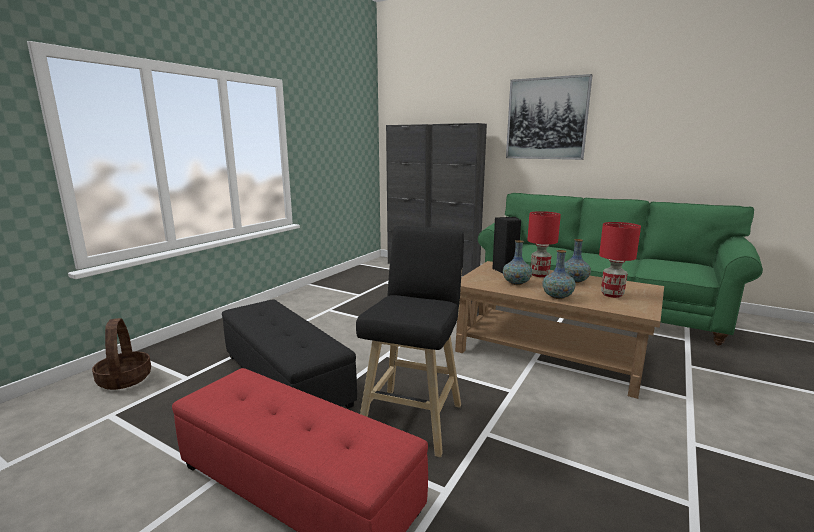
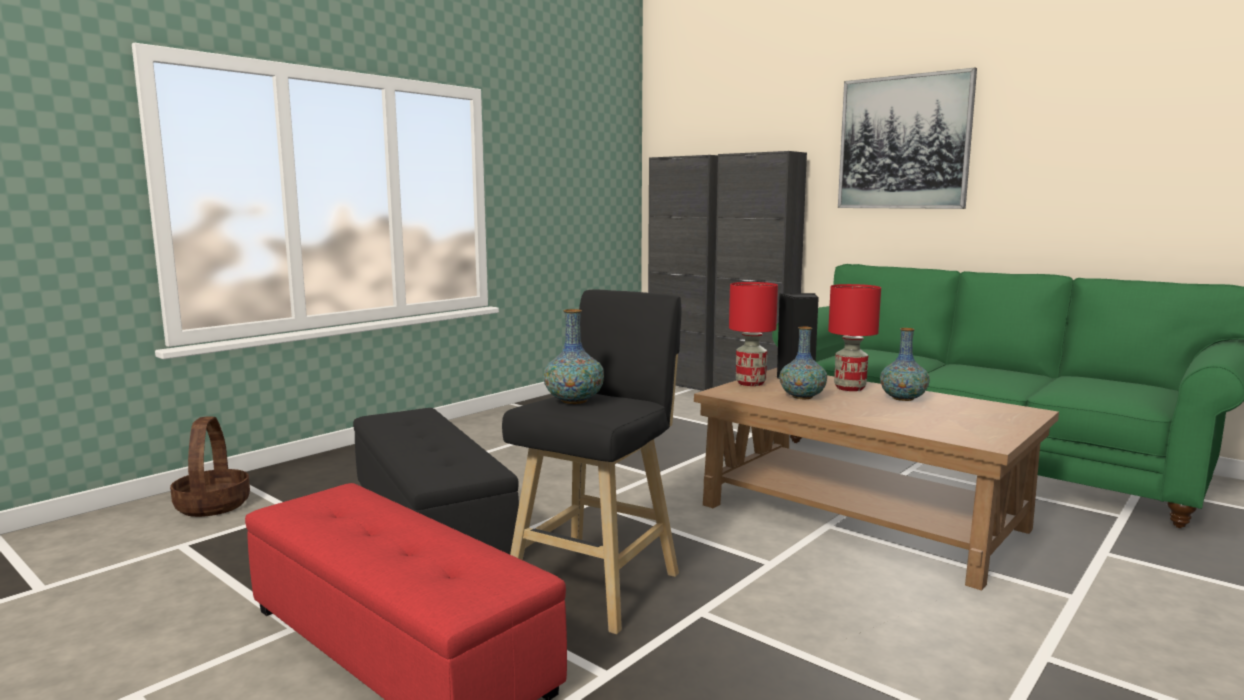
camera: 10 degrees right, 5 degrees down
(557, 297) = (857, 416): vase -> vase (574, 401)
(612, 295) = (954, 418): red table lamp -> red table lamp (750, 383)

